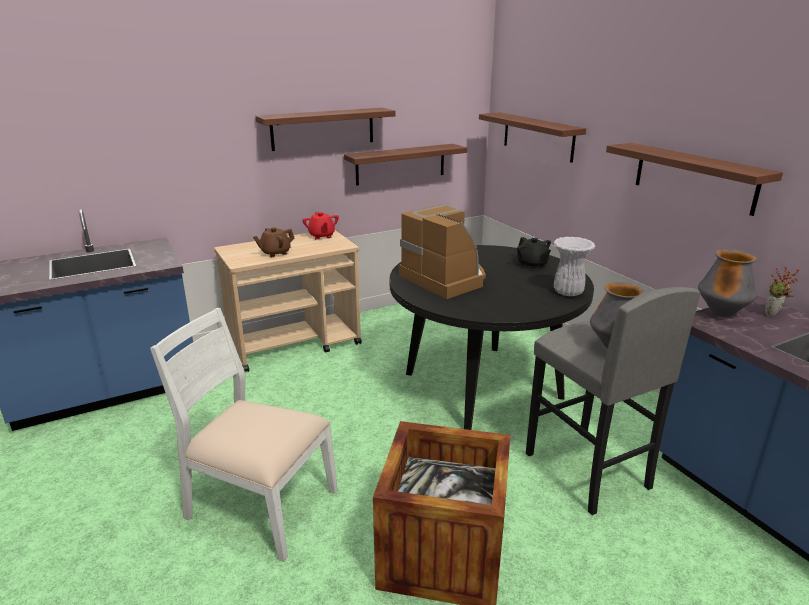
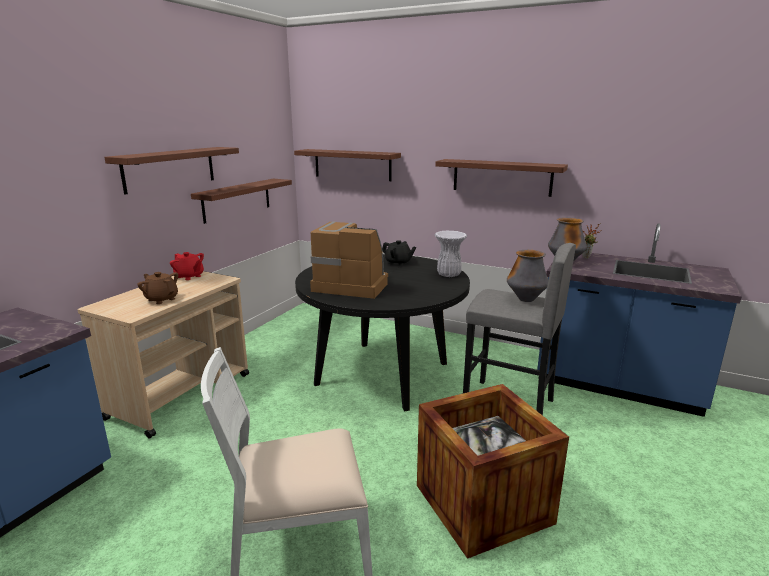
camera: 35 degrees left, 5 degrees down
(275, 253) = (161, 299): brown teapot -> brown teapot turned 105 degrees clockwise

